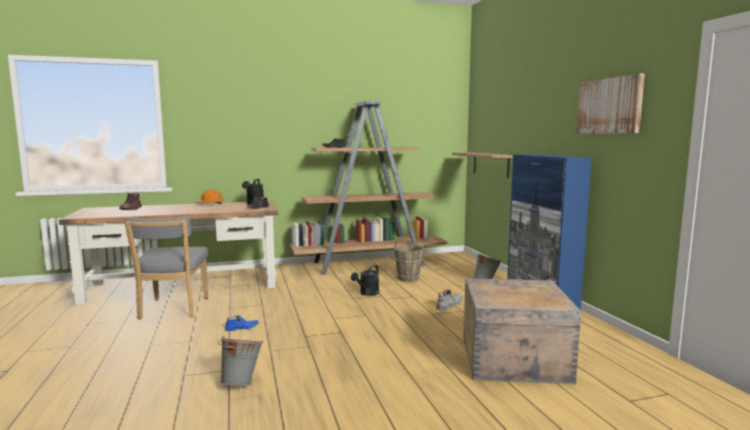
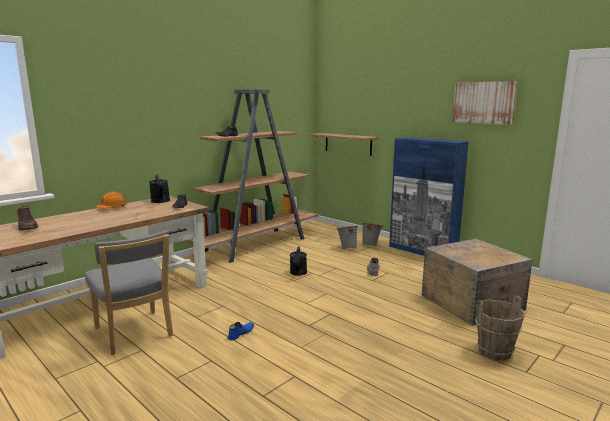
camera: 30 degrees left, 5 degrees up
(242, 382) = (324, 383): grey bucket -> grey bucket (347, 248)
(408, 278) = (309, 252): brown bucket -> brown bucket (495, 352)

